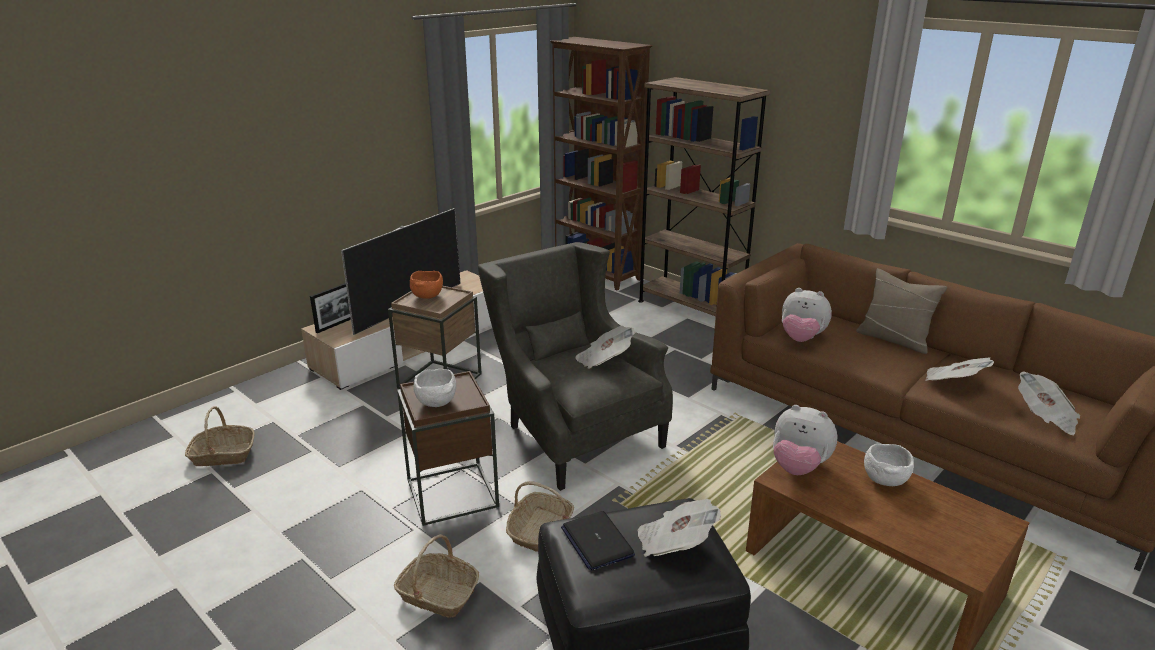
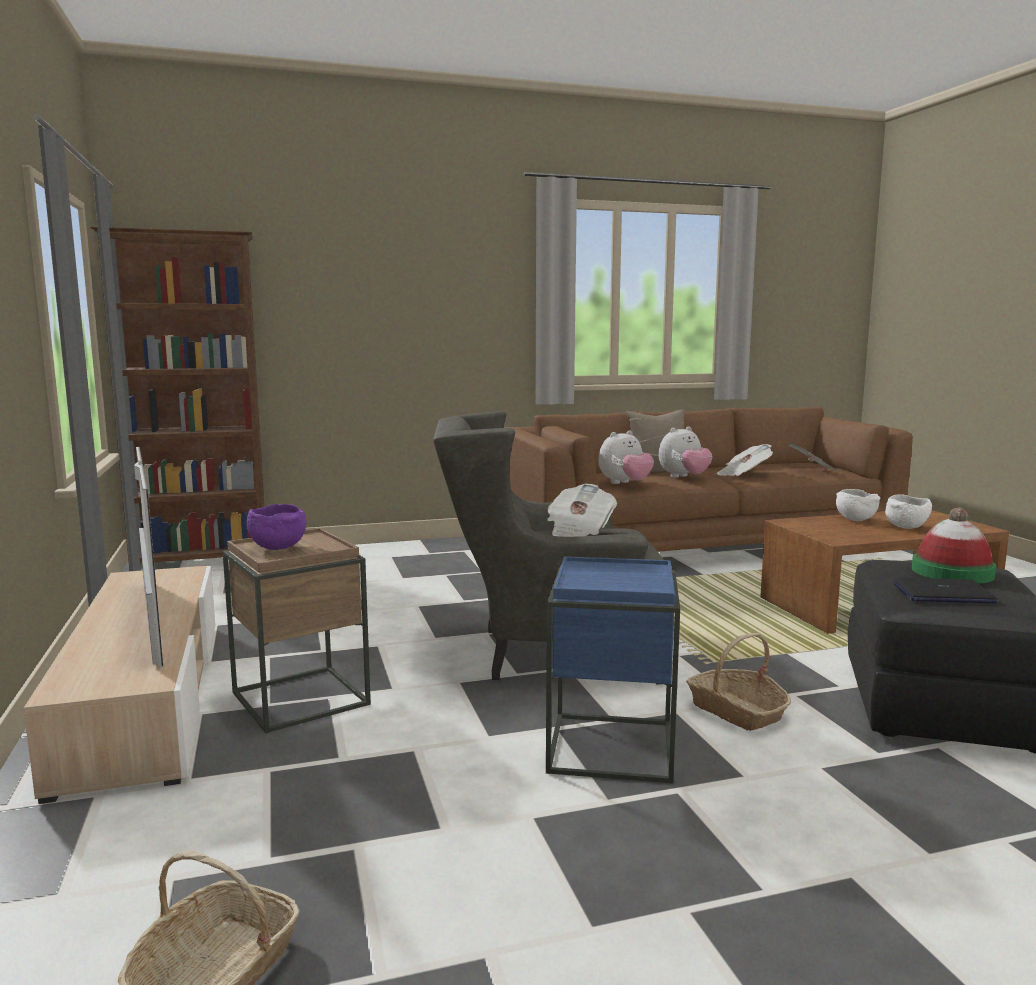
camera: 60 degrees left, 15 degrees down
(337, 324) = (85, 675): picture frame -> none
(427, 296) = (277, 548): orange bowl -> purple bowl
(437, 403) = (631, 581): white bowl -> white bowl (906, 527)
(437, 595) = (838, 802): basket -> none
(451, 493) = (610, 747): brown side table -> blue side table
(675, 544) = (952, 572): newspaper -> hat
(690, 309) = (375, 551): brown bookcase -> none
(798, 467) = (822, 532): plush toy -> plush toy (684, 477)

